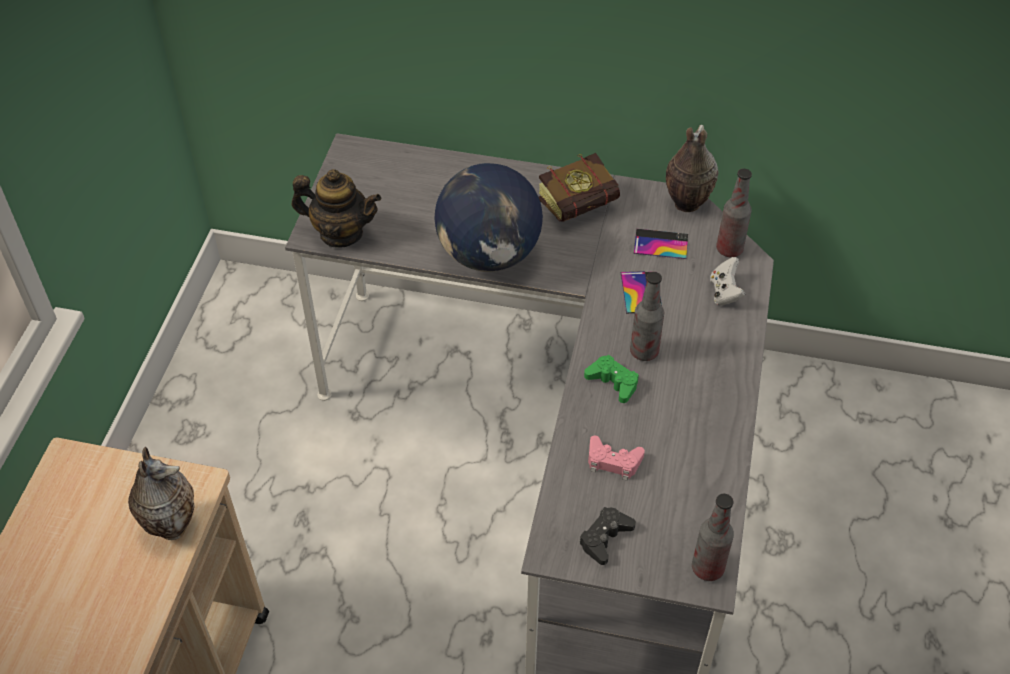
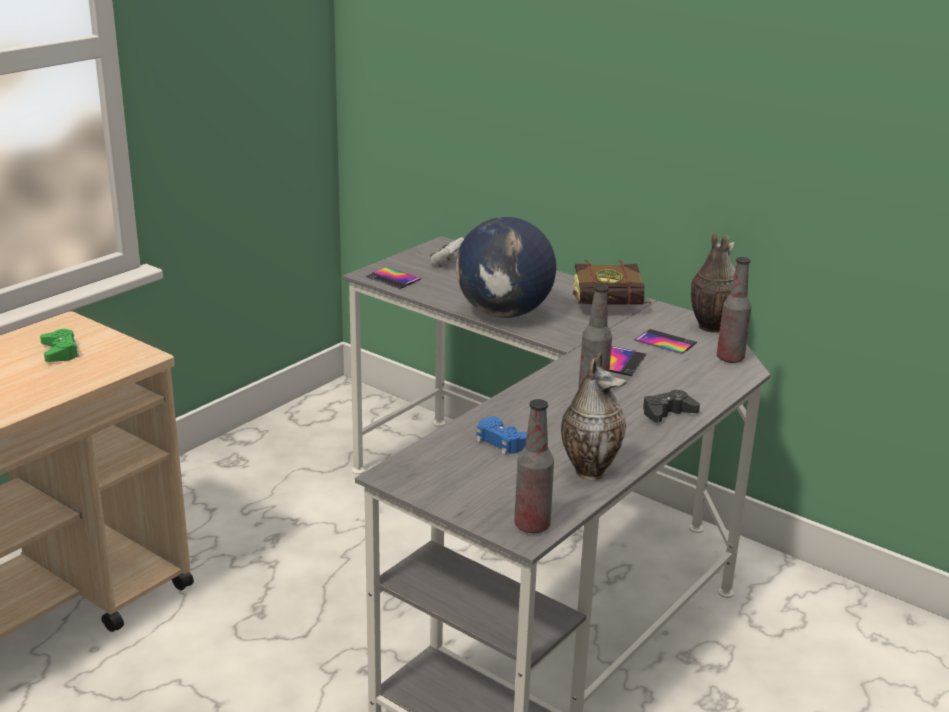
camera: 25 degrees right, 25 degrees down
(171, 524) = (101, 369): vase -> vase (590, 470)
(341, 233) = (393, 278): teapot -> phone
(605, 538) = (450, 480): black game controller -> black game controller (668, 413)
(613, 382) = (546, 400): green game controller -> green game controller (60, 352)
(613, 461) = (502, 441): pink game controller -> blue game controller
(724, 292) = (703, 379): white game controller -> white game controller (446, 263)

